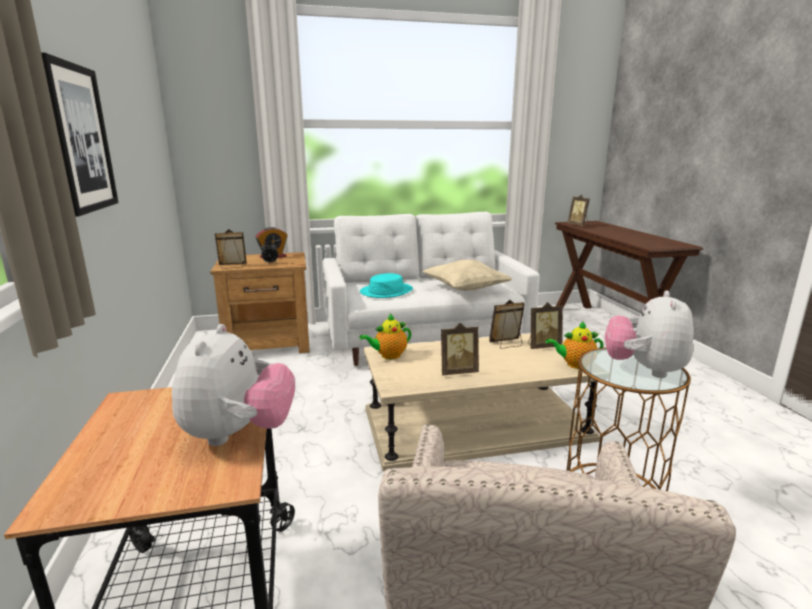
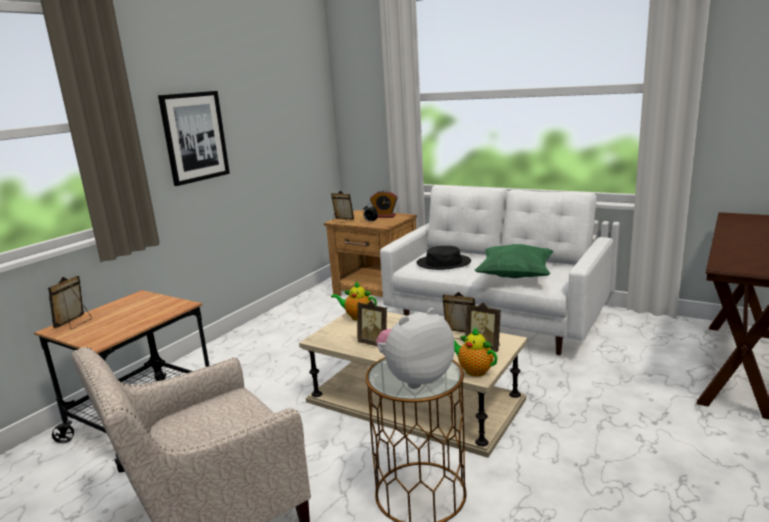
camera: 45 degrees right, 0 degrees up
(238, 434) = (137, 325): plush toy -> none
(386, 291) = (443, 263): turquoise hat -> black hat
(465, 290) = (515, 276): beige pillow -> green pillow
(578, 225) = (733, 221): picture frame -> picture frame (75, 323)

